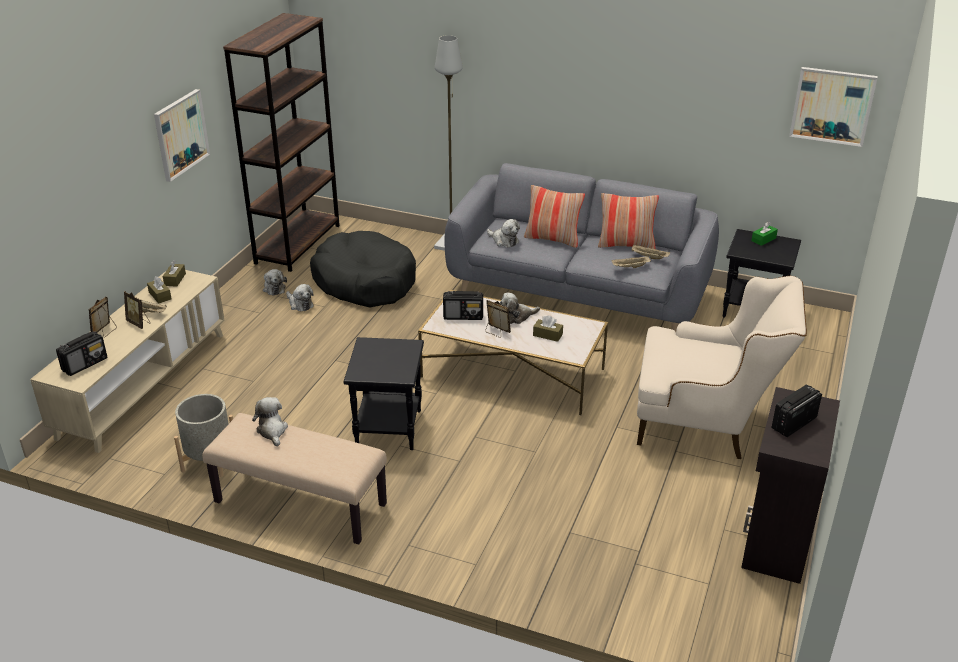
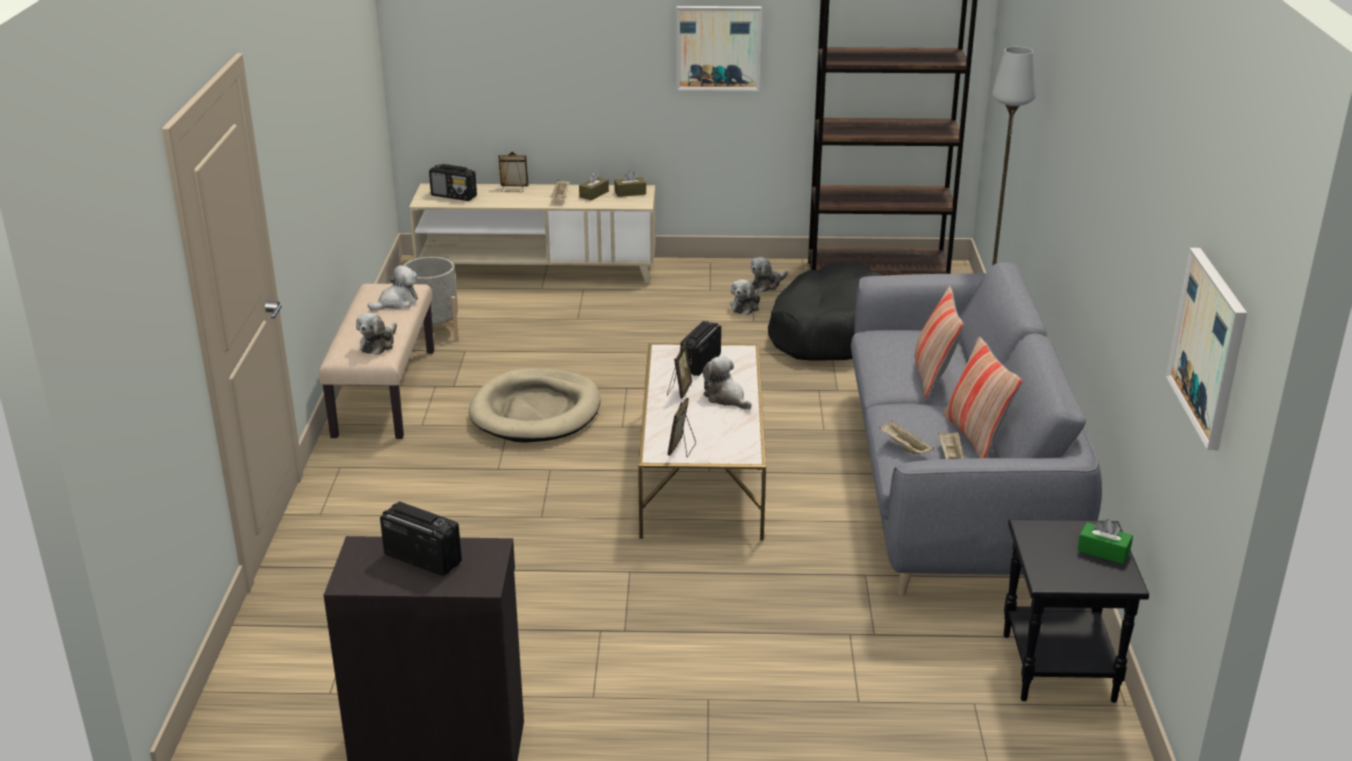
camera: 70 degrees right, 5 degrees down
(139, 323) = (537, 198): picture frame -> picture frame (682, 449)
(387, 428) = (536, 411): black side table -> beige dog bed
(463, 316) = (700, 363): radio -> radio turned 45 degrees clockwise
(504, 241) = (891, 344): plush toy -> plush toy (378, 344)
(547, 335) = (697, 426): brown tissue box -> none
(706, 424) = (680, 651): beige armchair -> none

